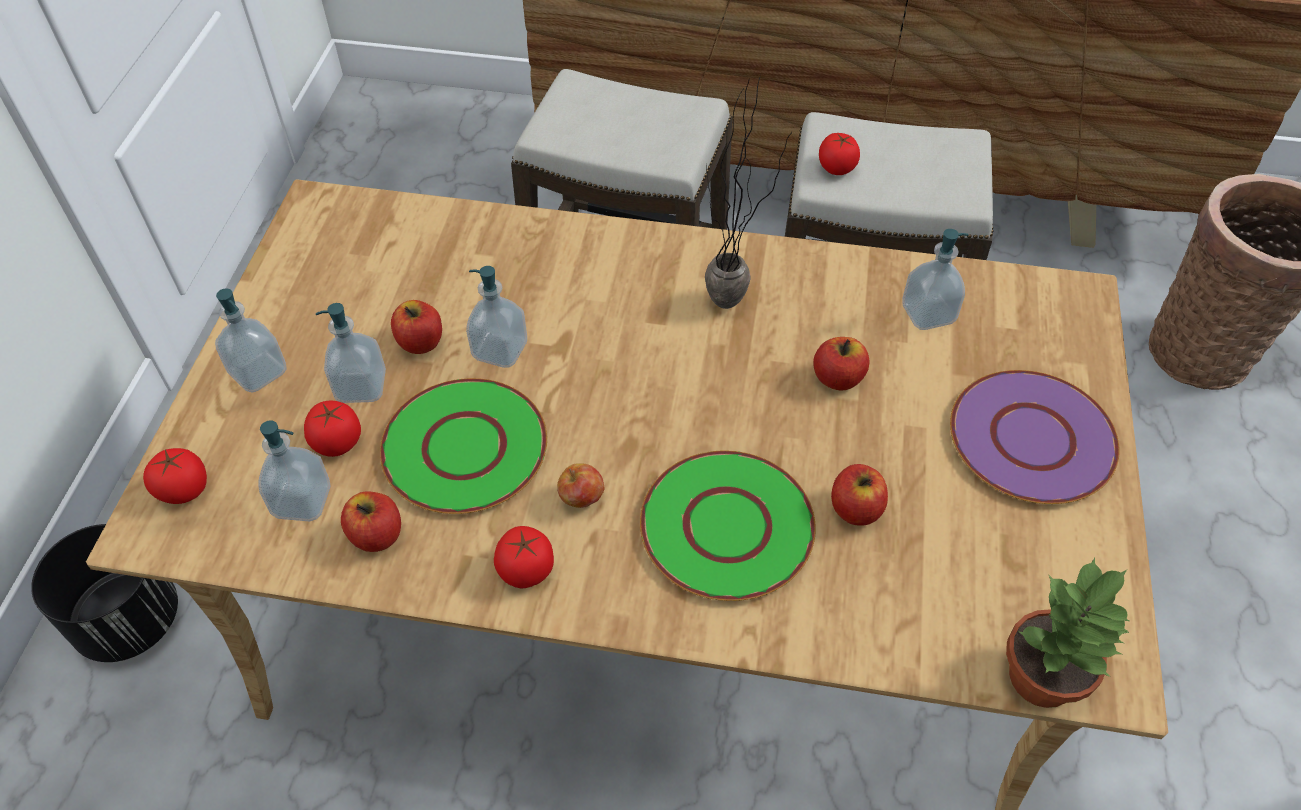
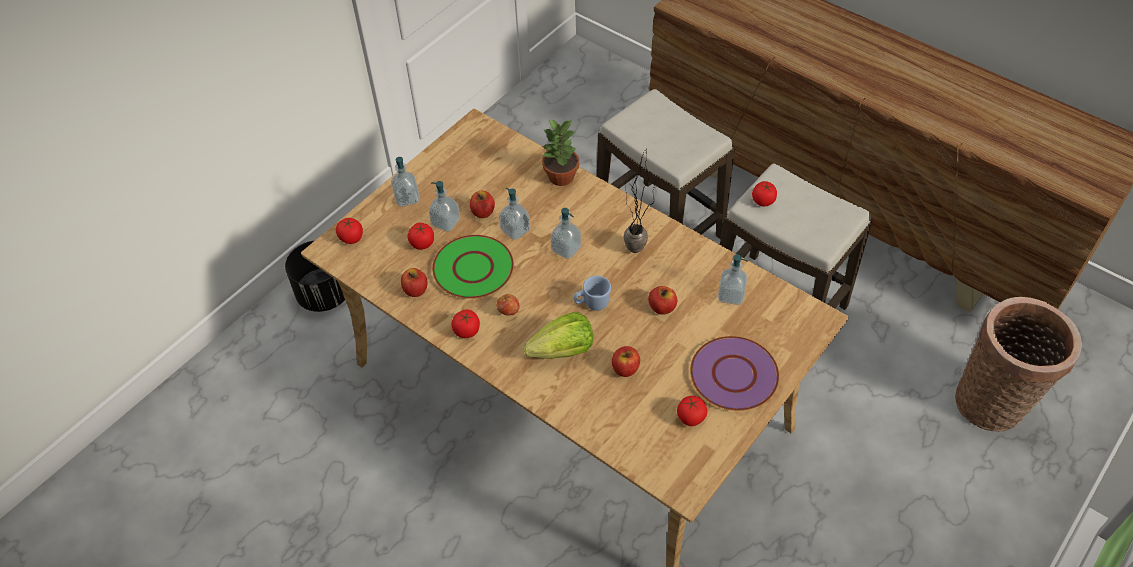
camera: 30 degrees right, 0 degrees up
(302, 501) = (394, 263): soap dispenser -> soap dispenser (566, 249)
(719, 421) = (592, 304): none -> blue mug
(728, 526) = (563, 351): green plate -> lettuce
(1023, 544) = (690, 417): none -> tomato
(1044, 678) = (654, 473): potted plant -> potted plant (561, 177)

